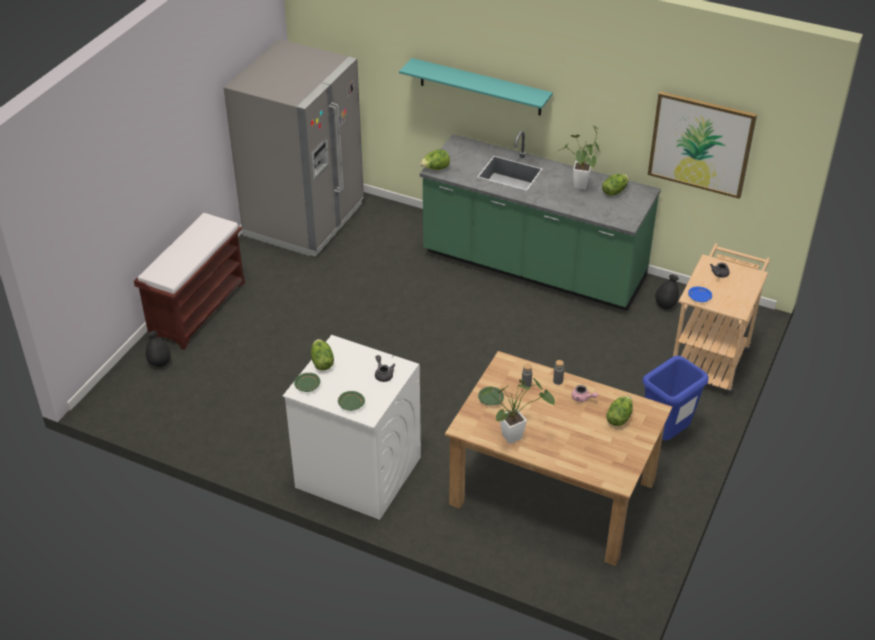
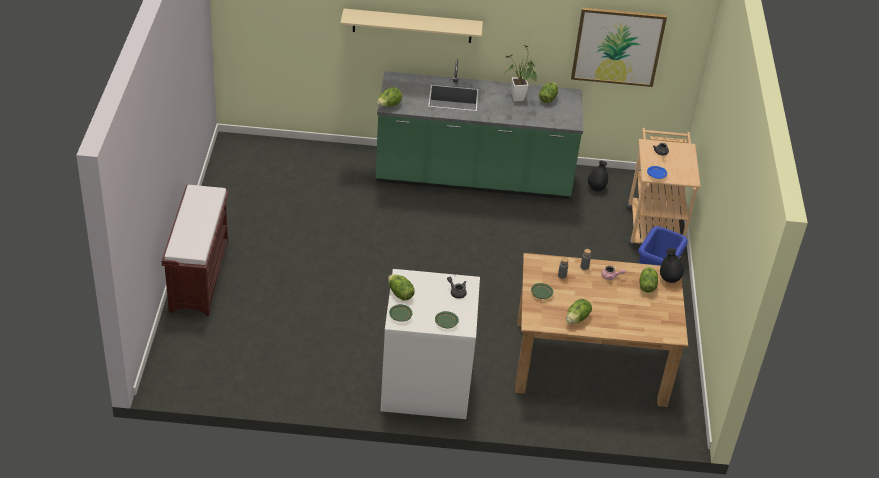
camera: 25 degrees left, 0 degrees up
(159, 363) = (193, 333): black vase -> black vase (669, 279)
(304, 220) = (248, 174): grey fridge -> none
(480, 87) = (412, 25): turquoise shelf -> beige shelf
(515, 436) = (577, 318): potted plant -> lettuce

